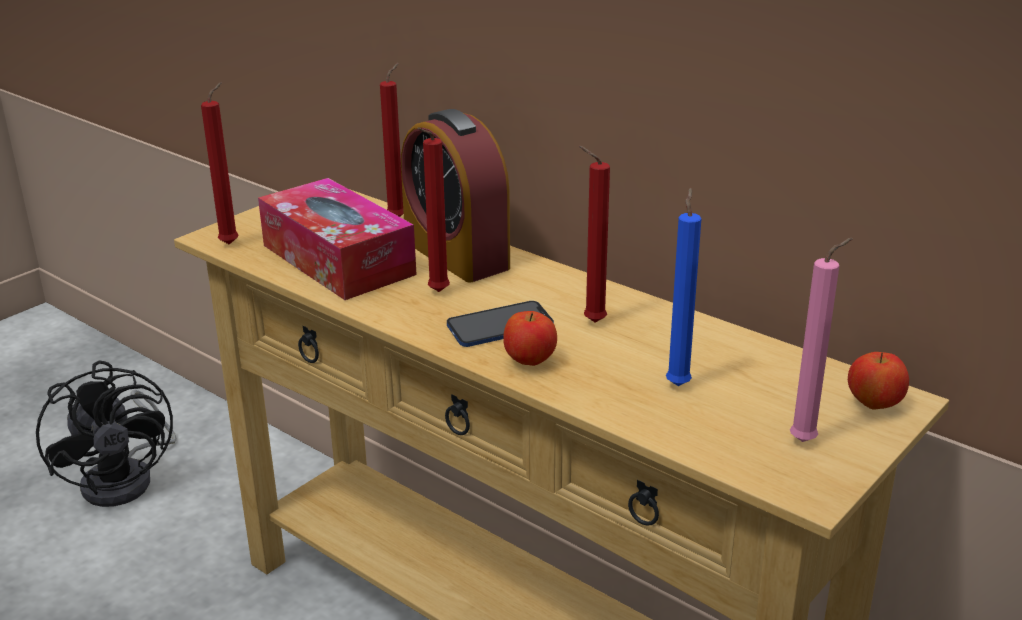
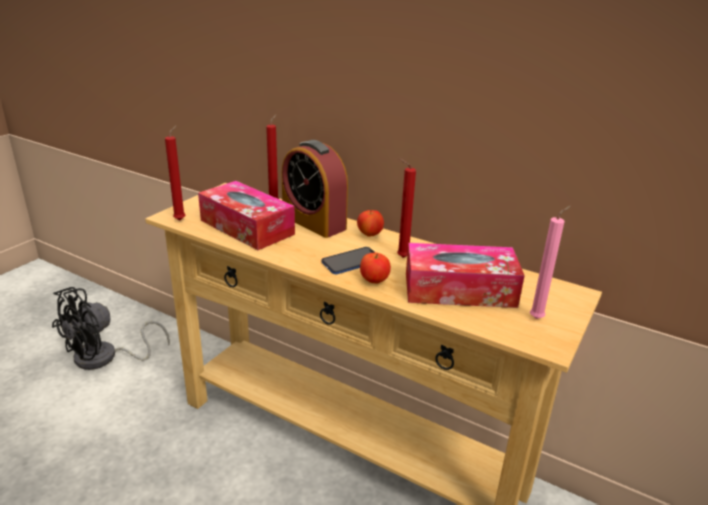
camera: 10 degrees left, 0 degrees up
(127, 478) = (105, 358): black fan -> black fan turned 75 degrees clockwise
(436, 293) = (309, 244): red candle -> none
(678, 383) = (459, 289): blue candle -> tissue box
(873, 405) = (565, 296): apple -> apple (369, 235)

